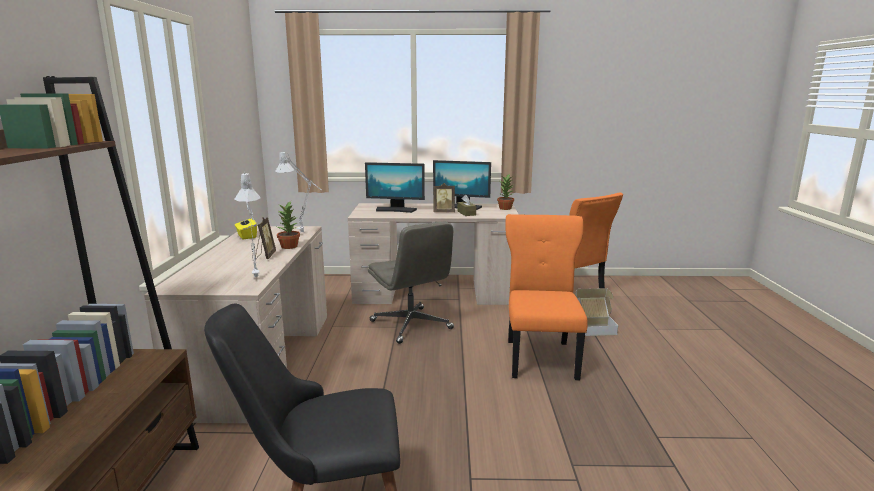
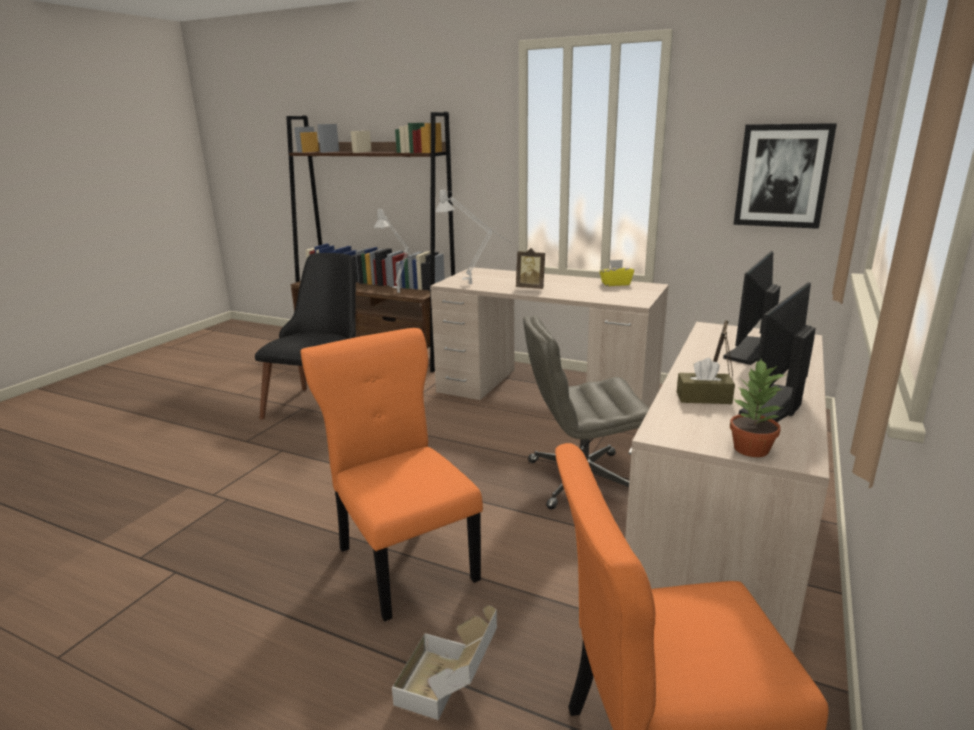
camera: 115 degrees right, 5 degrees up
(242, 132) = (782, 176): none -> picture
(290, 246) = (559, 294): potted plant -> none
(305, 232) = (619, 301): grey table lamp -> grey table lamp (401, 294)
(541, 357) = (405, 560): orange chair -> orange chair turned 150 degrees counterclockwise

